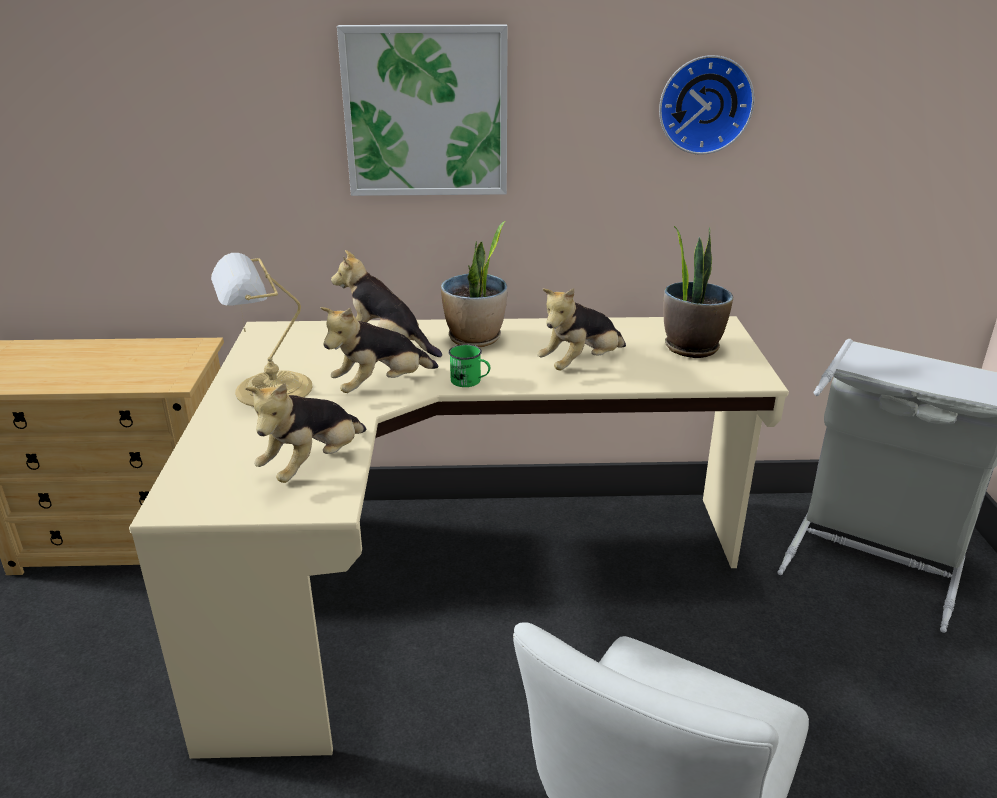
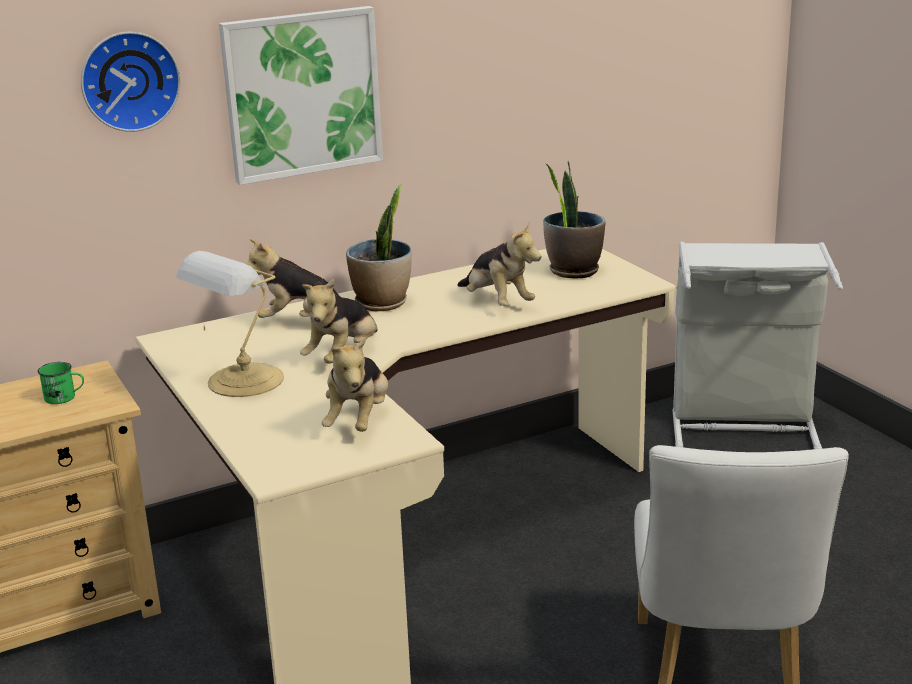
camera: 25 degrees left, 5 degrees down
(470, 381) = (418, 335): green mug -> green mug (65, 397)
(581, 364) = (497, 302): plush toy -> plush toy turned 60 degrees counterclockwise
(704, 104) = (536, 55): wall clock -> wall clock (129, 80)

